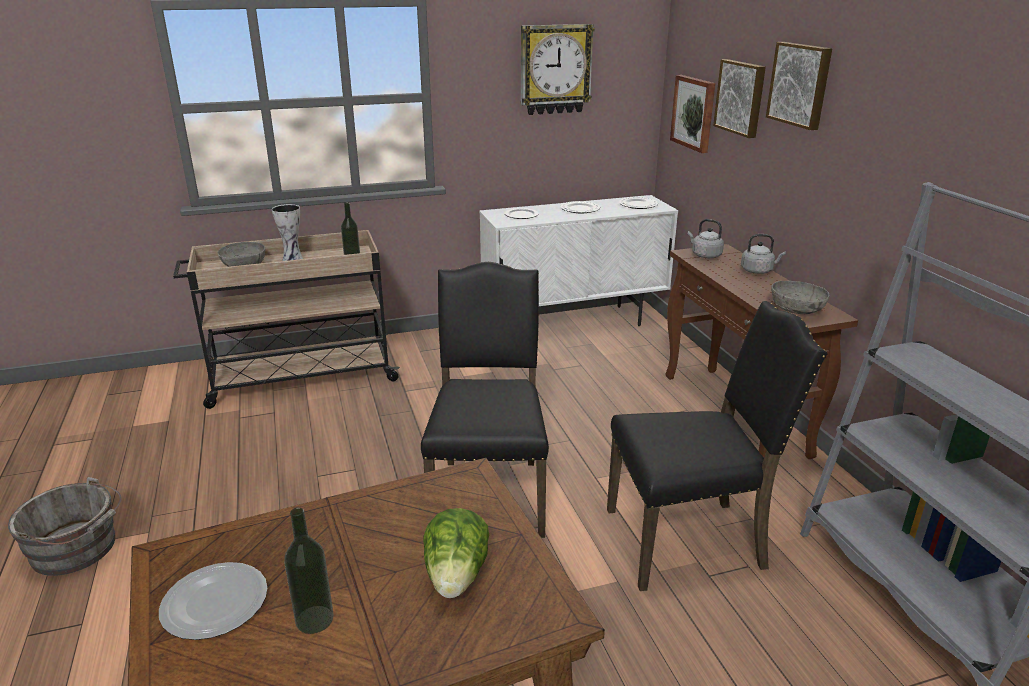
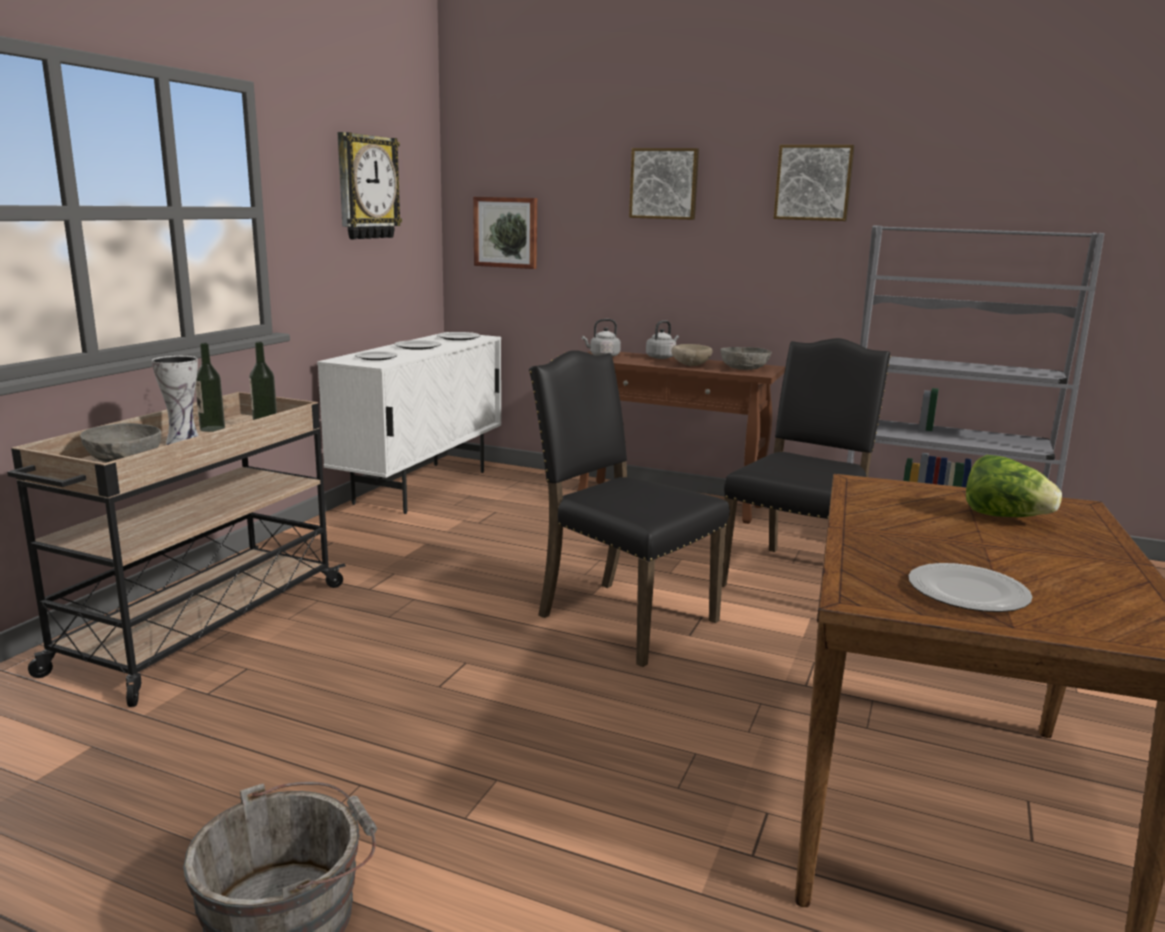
camera: 50 degrees left, 10 degrees down
(314, 619) = (1025, 565): bottle -> bottle (212, 429)
(741, 97) = (581, 206): picture -> picture (813, 183)
(753, 289) = (690, 365): none -> beige bowl

